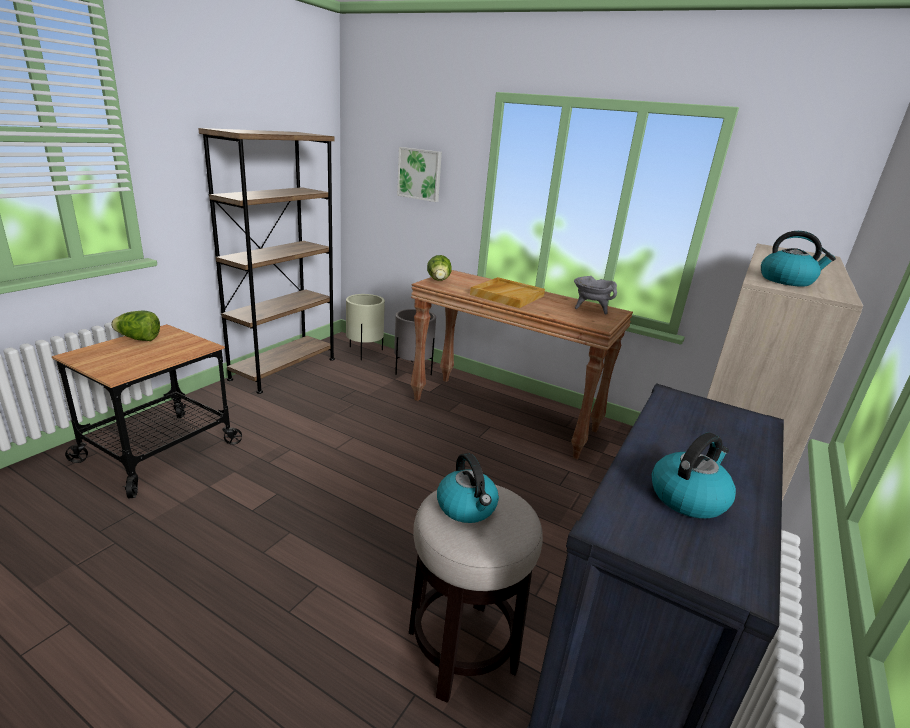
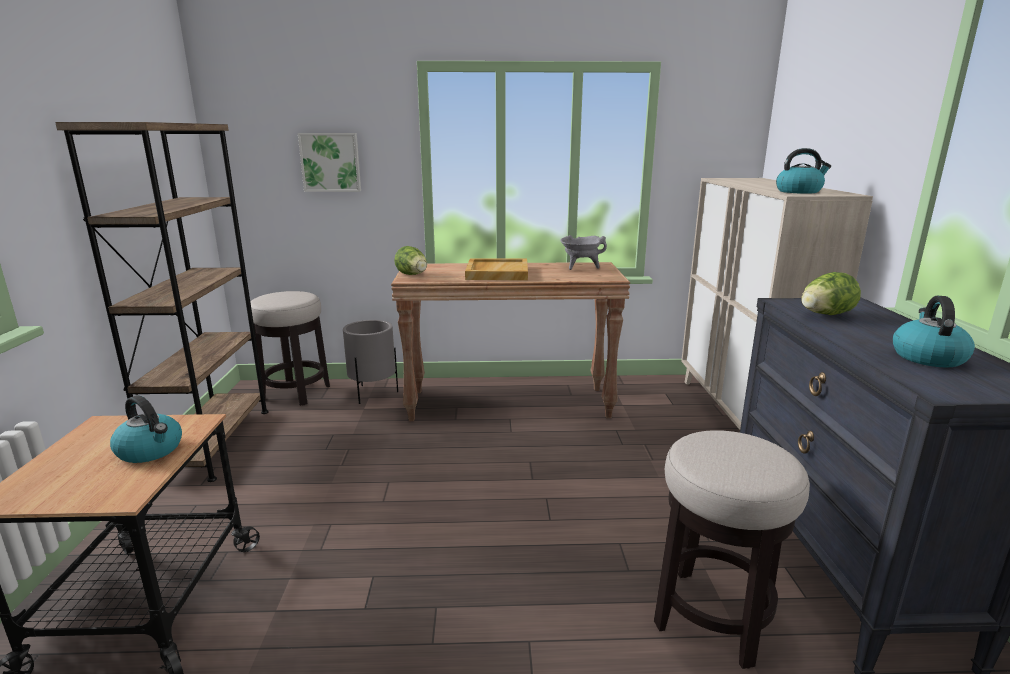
camera: 30 degrees left, 5 degrees down
(139, 339) = (79, 445): lettuce -> lettuce (824, 315)
(364, 352) = (296, 392): beige planter -> stool
(467, 507) = (723, 455): kettle -> kettle (151, 450)

